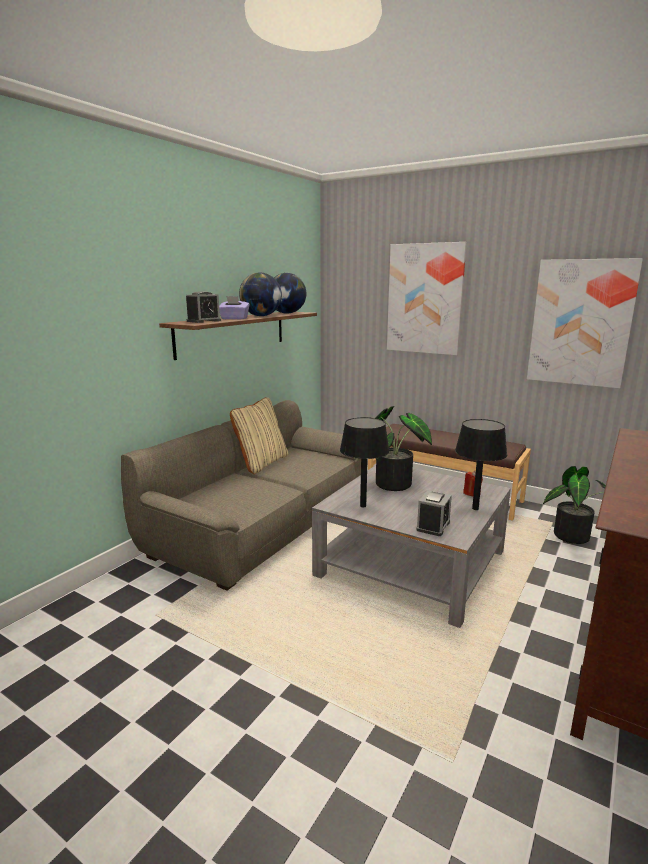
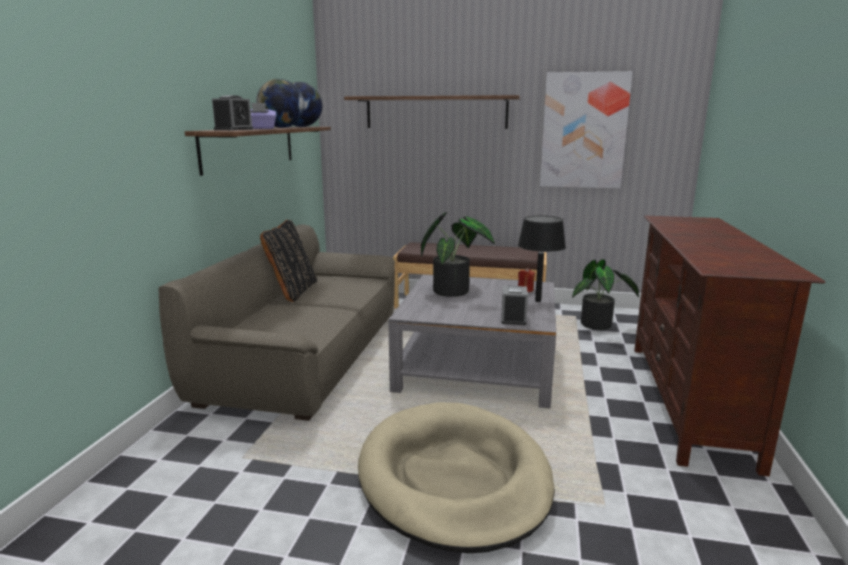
camera: 20 degrees left, 0 degrees up
(261, 463) = (292, 291): beige pillow -> black pillow
(317, 684) = (454, 478): none -> beige dog bed
(363, 506) = (437, 311): black table lamp -> none
(425, 299) = (436, 112): picture -> shelf

